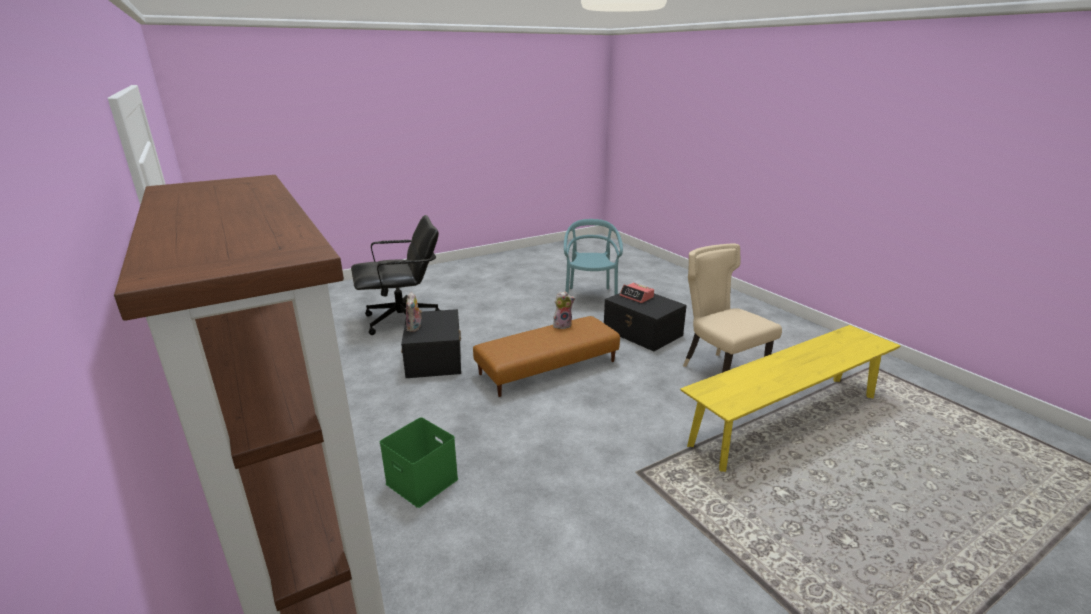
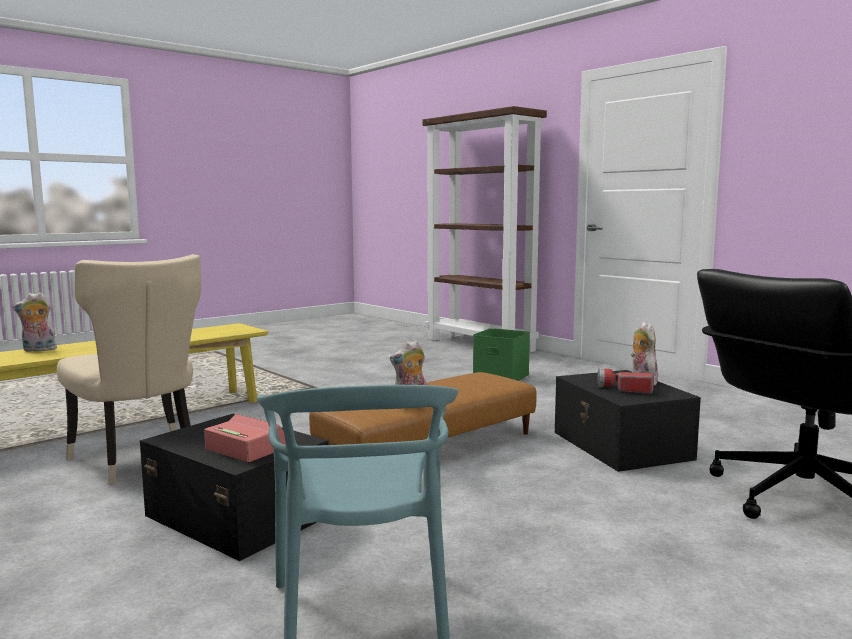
camera: 170 degrees right, 15 degrees down
(436, 321) = (624, 389): none -> flashlight
(840, 358) = (38, 350): none -> plush toy

